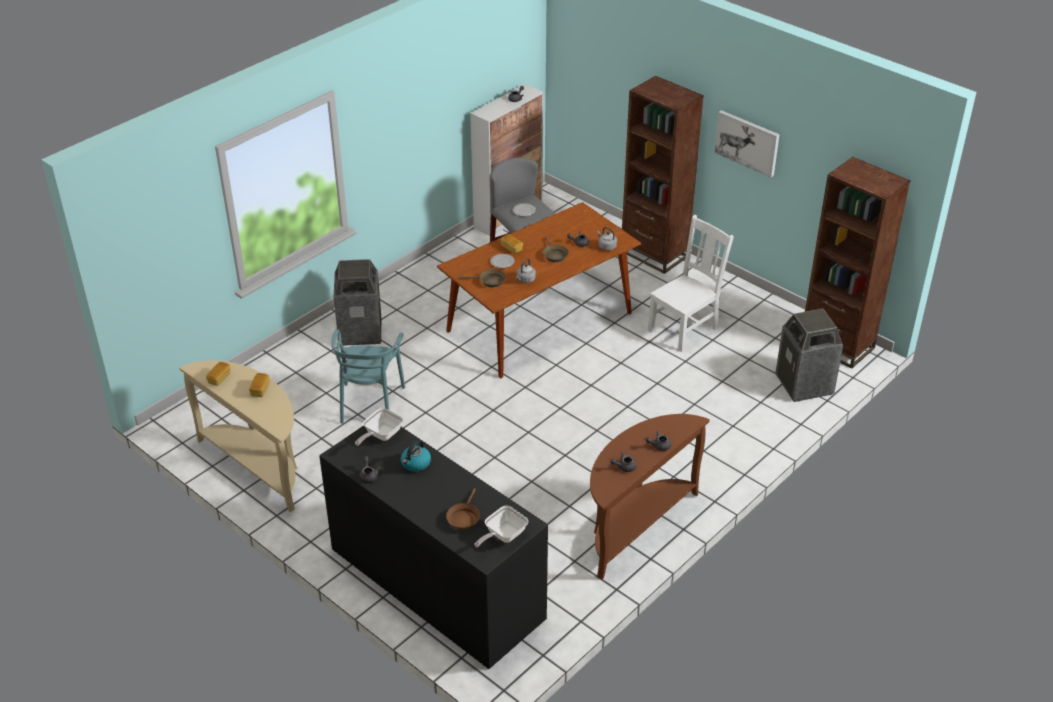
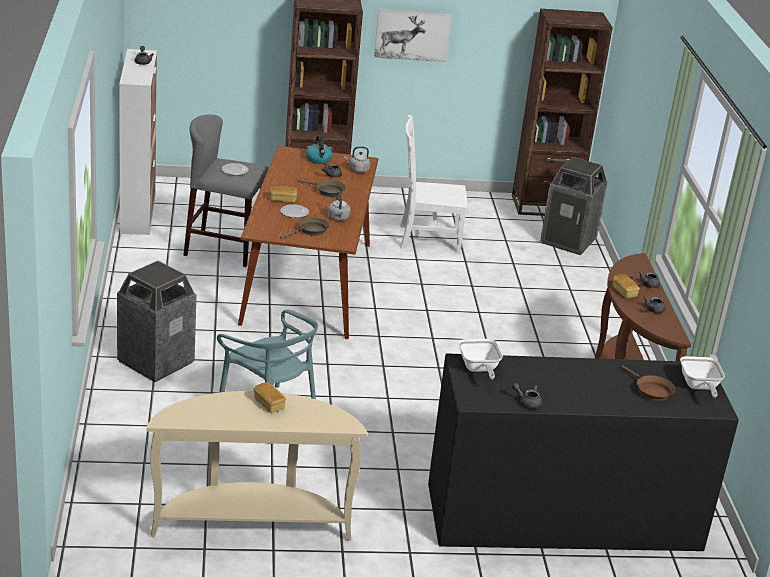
camera: 50 degrees left, 10 degrees down
(219, 378) = (209, 415): bread -> bread (624, 292)
(415, 464) = (545, 374): kettle -> kettle (319, 159)
(685, 328) = (427, 239): white chair -> white chair turned 90 degrees counterclockwise

